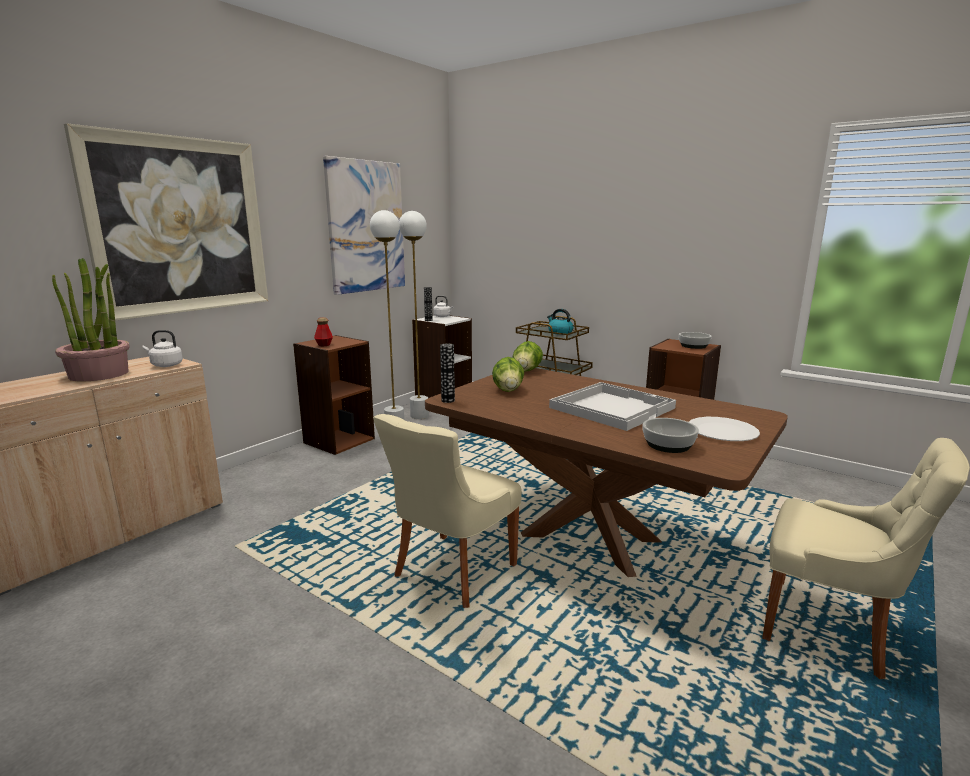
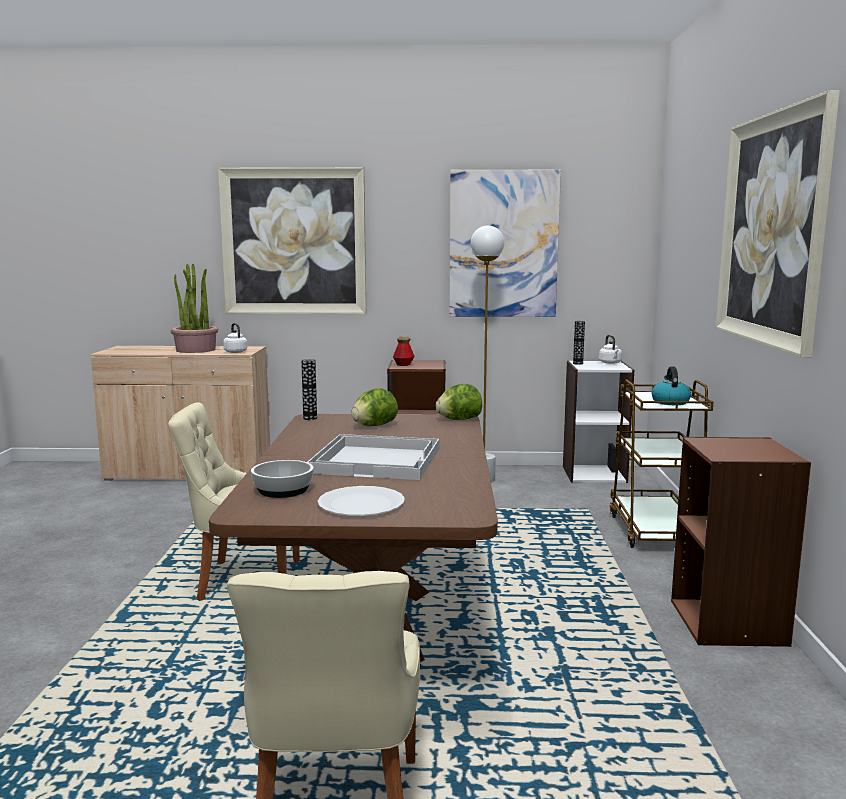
camera: 55 degrees right, 5 degrees down
(419, 416) = (530, 478): white floor lamp -> none
(647, 216) = (772, 229): none -> picture
(693, 346) = (755, 451): bowl -> none

